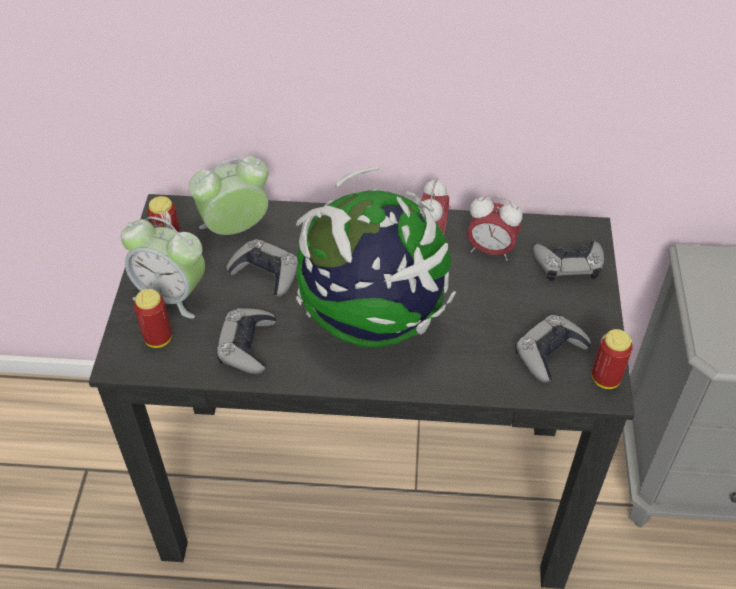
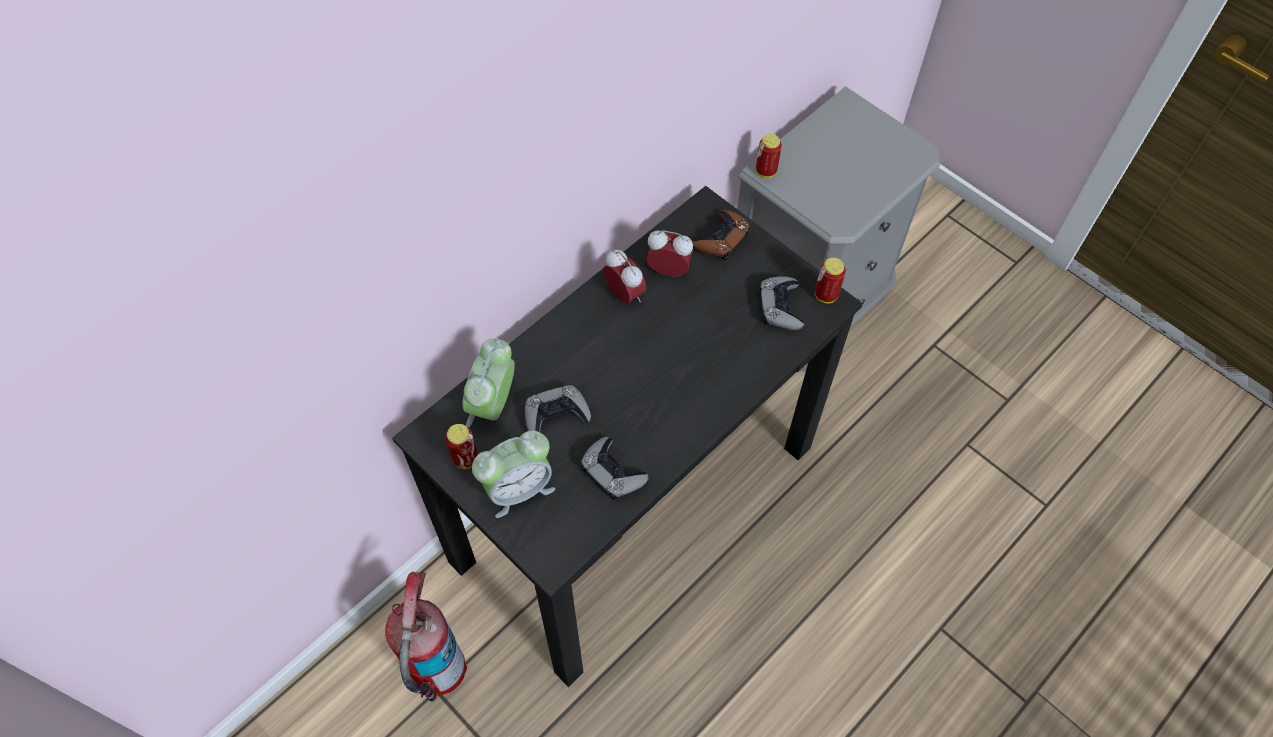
camera: 50 degrees left, 10 degrees up
(103, 459) = (439, 671): none -> fire extinguisher
(158, 338) = (552, 524): can -> can (766, 171)
(374, 320) = (663, 381): globe -> none
(490, 250) = (669, 270): alarm clock -> alarm clock turned 135 degrees counterclockwise
(568, 264) = (722, 239): grey game controller -> brown game controller

